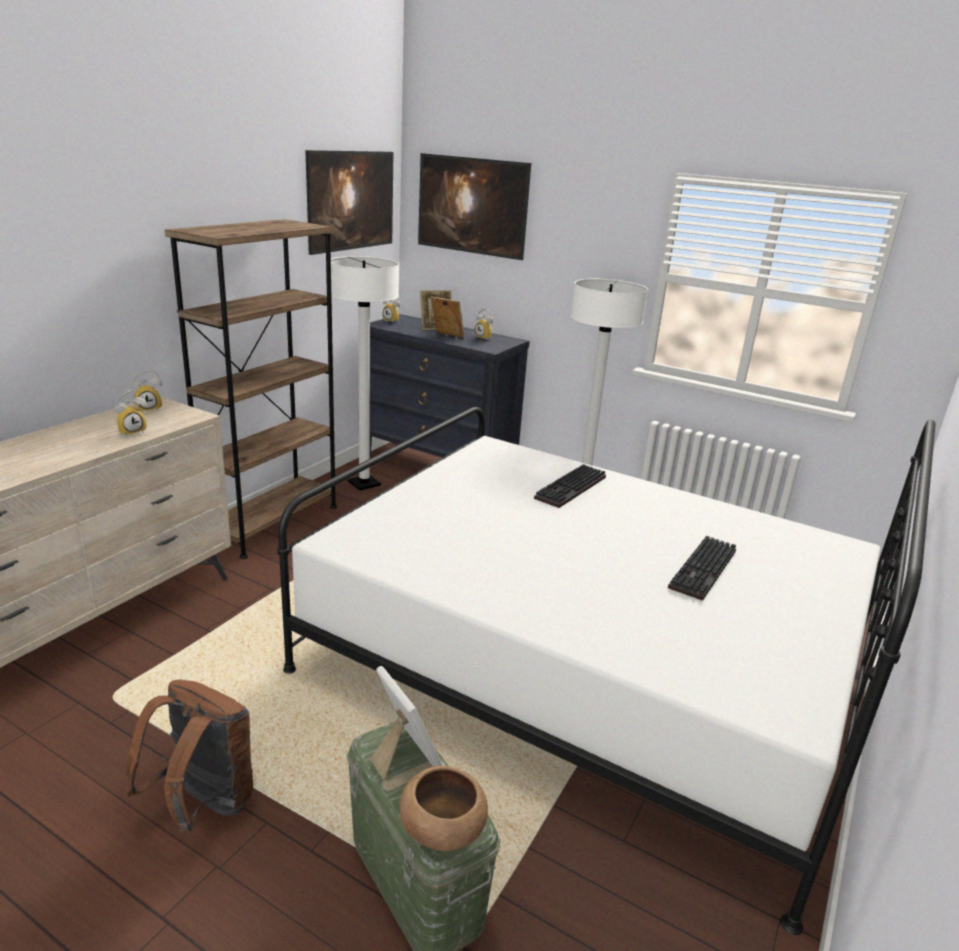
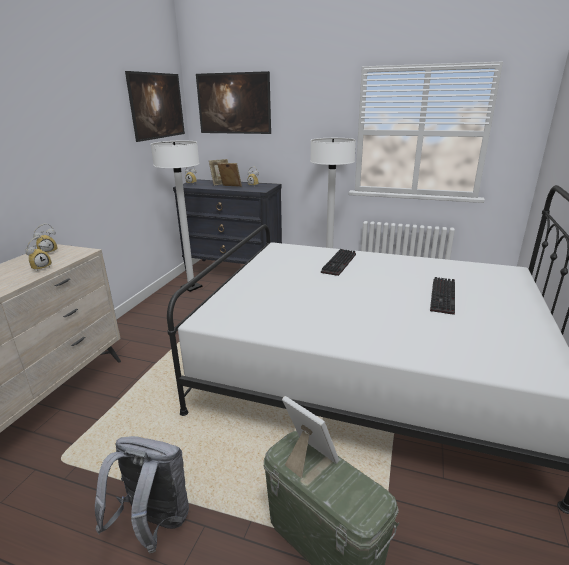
camera: 10 degrees left, 0 degrees up
(203, 805) = (154, 524): brown backpack -> grey backpack
(272, 522) = (139, 320): brown bookcase -> none
(443, 829) = (358, 504): brown bowl -> none

